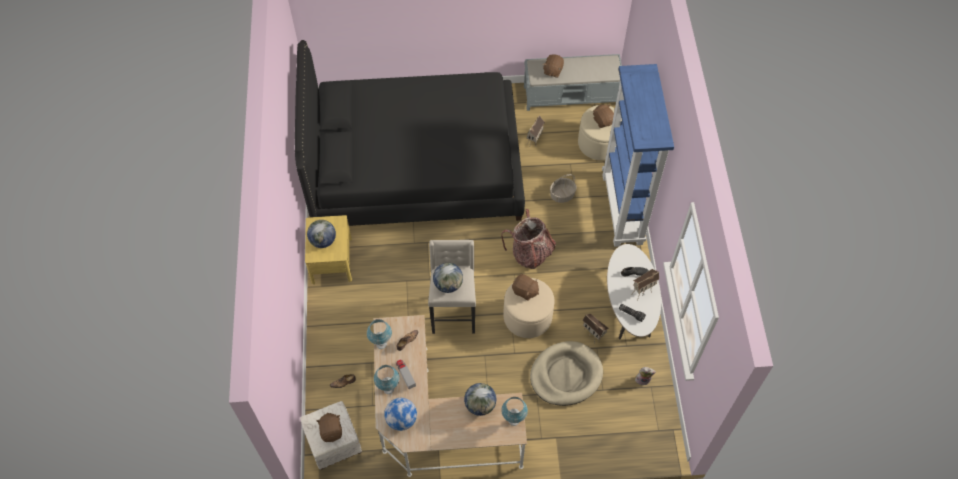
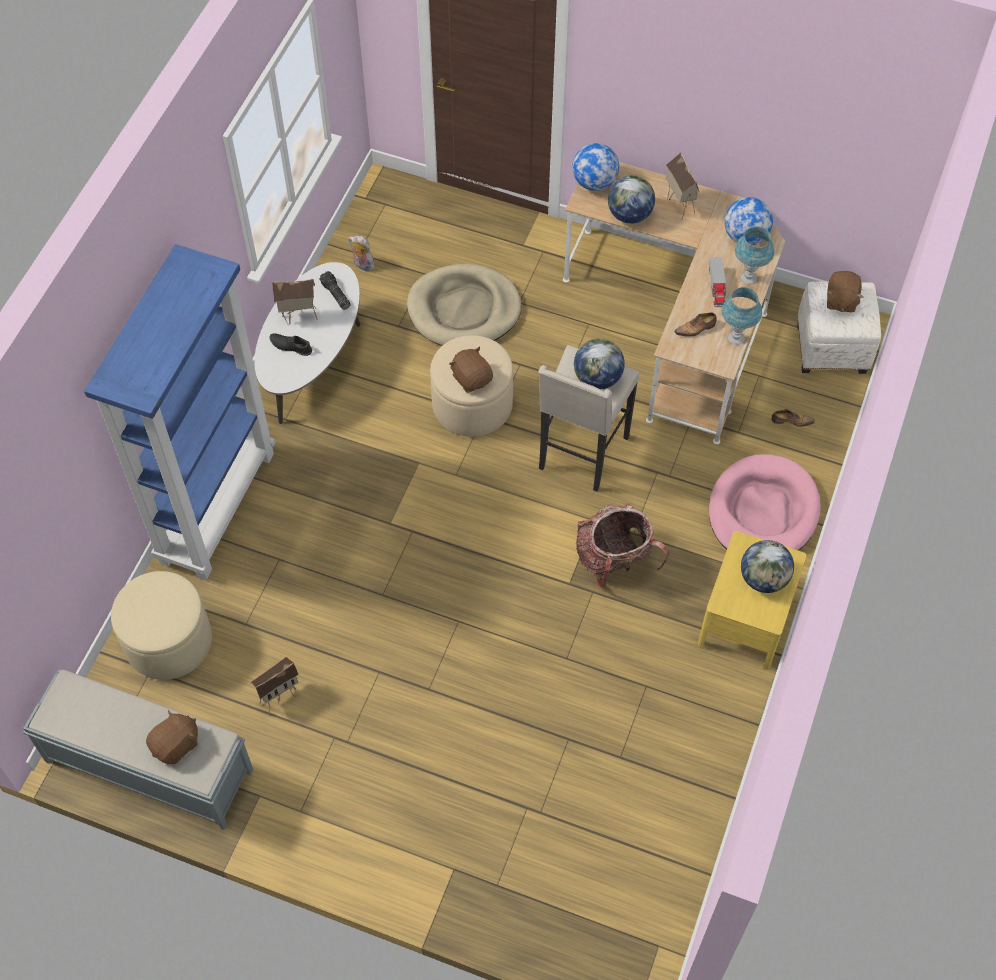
camera: 155 degrees left, 0 degrees up
(342, 320) = (762, 512): none -> pink dog bed
(415, 167) = (526, 738): black bed -> none
(513, 420) = (594, 182): blue table lamp -> globe
(530, 253) = (411, 496): backpack -> backpack (615, 560)
(562, 194) = (297, 573): basket -> none
(593, 335) = (392, 344): toy house -> toy house (679, 205)
(603, 121) = (155, 609): brown plush toy -> none

